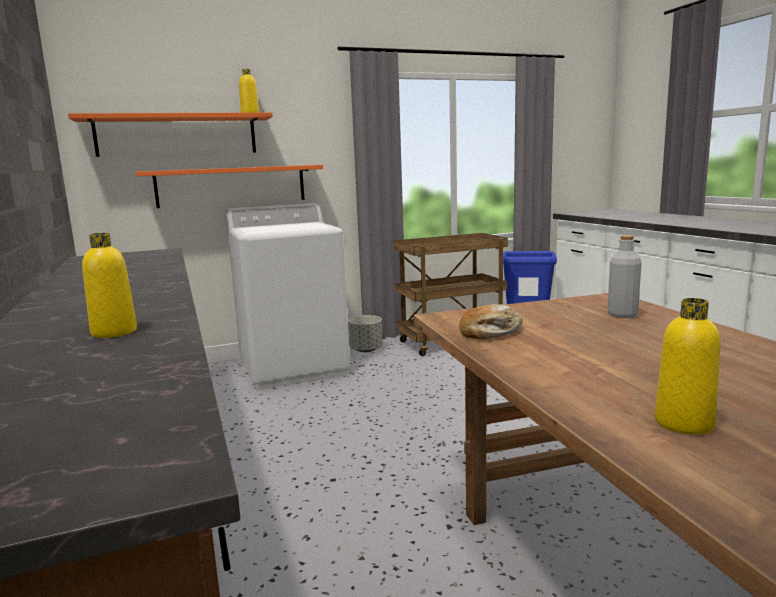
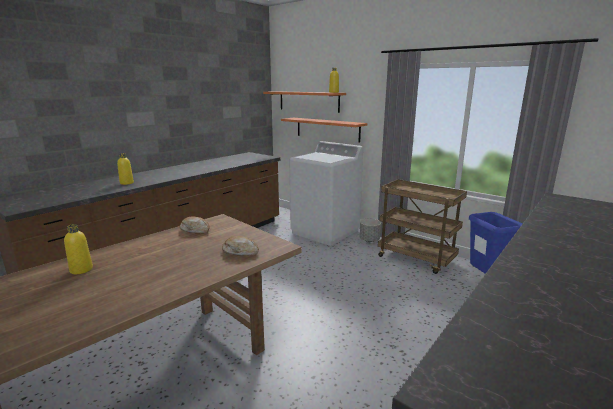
camera: 60 degrees right, 5 degrees up
(622, 315) = (240, 251): grey bottle -> bread

